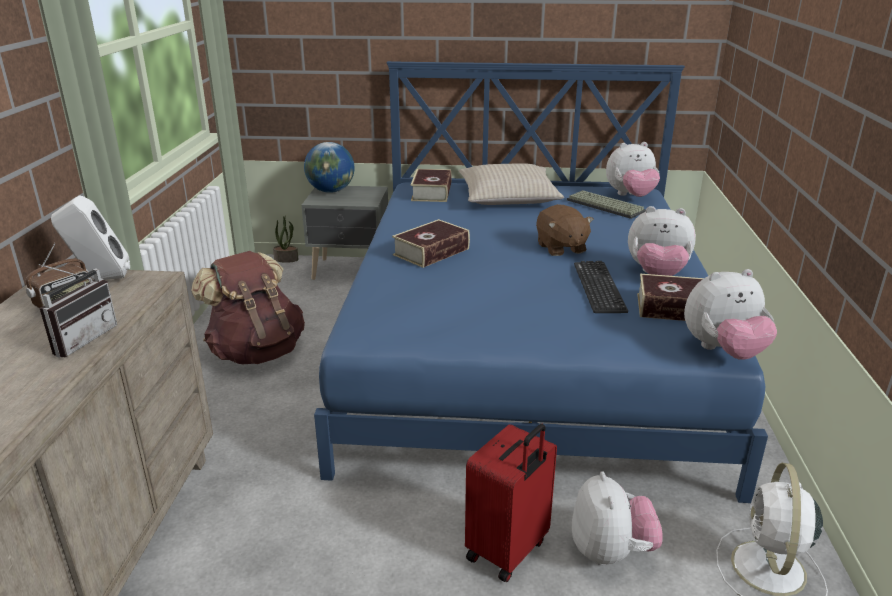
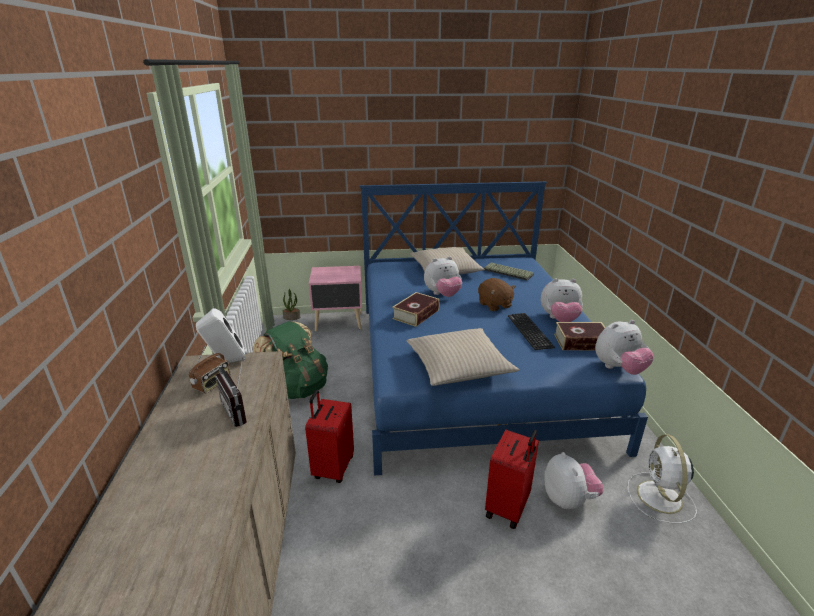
camera: 10 degrees left, 0 degrees up
(80, 339) = (240, 411): radio -> radio turned 135 degrees clockwise
(257, 352) = (297, 388): brown backpack -> green backpack
(265, 462) = (332, 468): none -> red suitcase
(331, 191) = (324, 271): globe -> none
(351, 271) = (339, 322): grey nightstand -> pink nightstand
(431, 192) = (395, 269): book -> none
(461, 324) = (458, 366): none -> beige pillow
(630, 196) = (519, 264): plush toy -> plush toy (443, 295)

